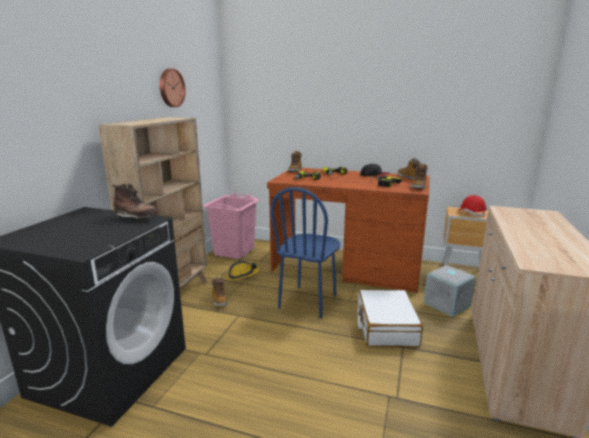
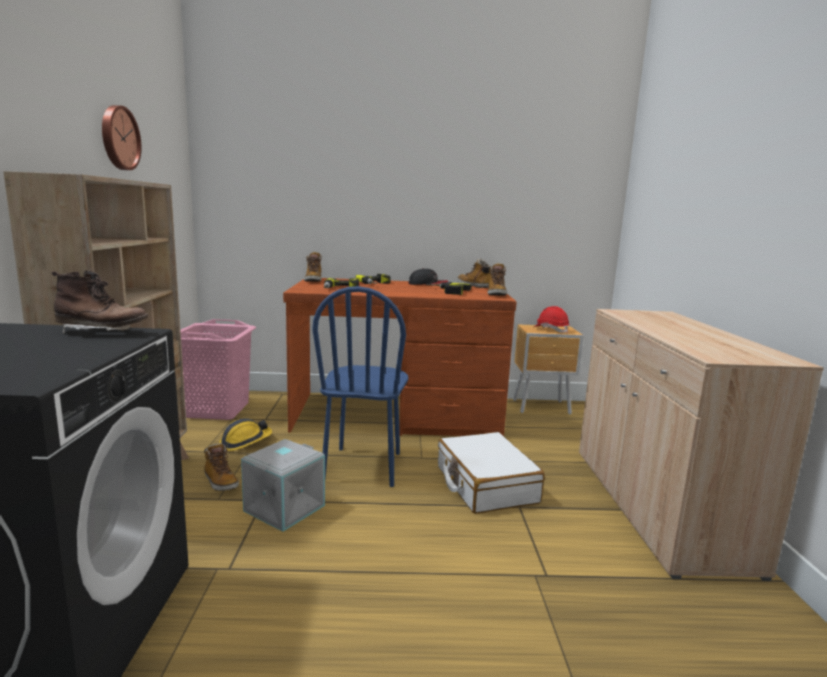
camera: 20 degrees left, 5 degrees down
(446, 304) = (544, 446): grey storage box -> grey storage box (284, 507)

